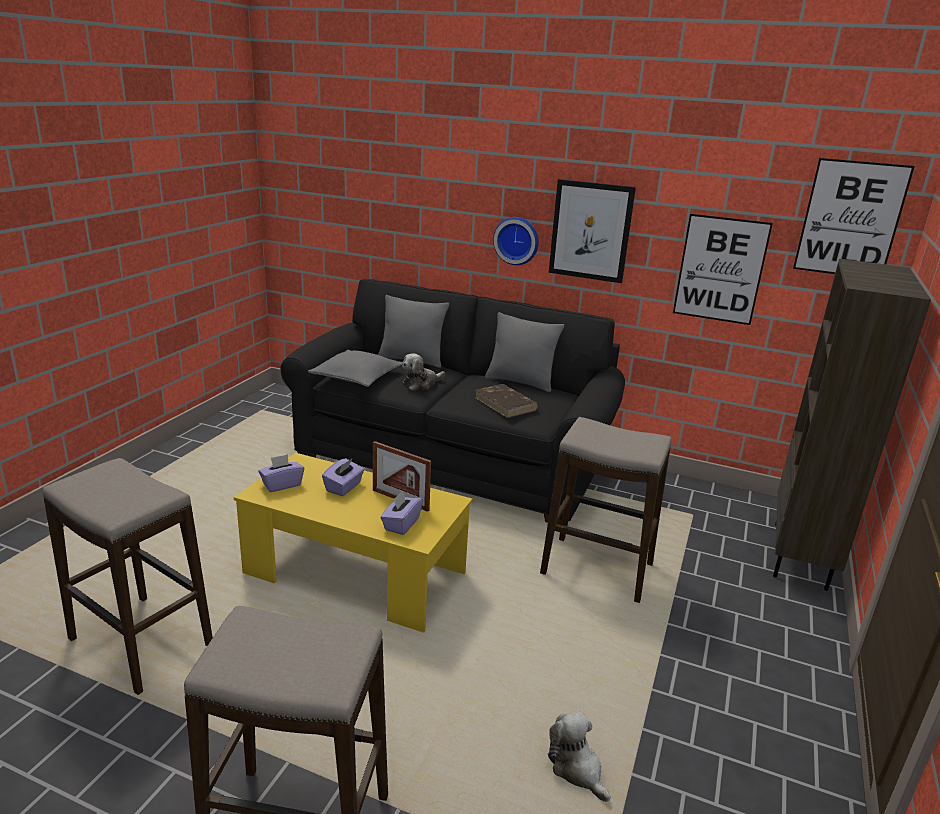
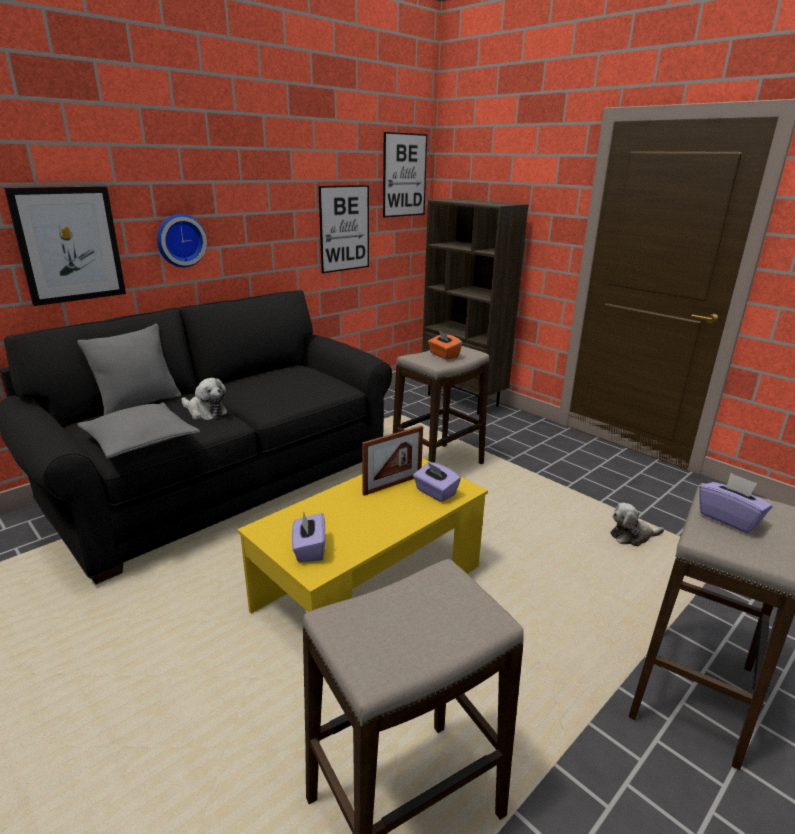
camera: 65 degrees left, 0 degrees up
(344, 487) = (346, 510): purple tissue box -> purple tissue box (729, 518)
(421, 384) = (205, 412): plush toy -> plush toy turned 45 degrees counterclockwise
(506, 404) = (298, 388): brown book -> none
(520, 382) = (260, 373): grey pillow -> none
(590, 231) = (248, 216): picture -> picture (69, 245)
(617, 439) = (443, 355): none -> orange tissue box

